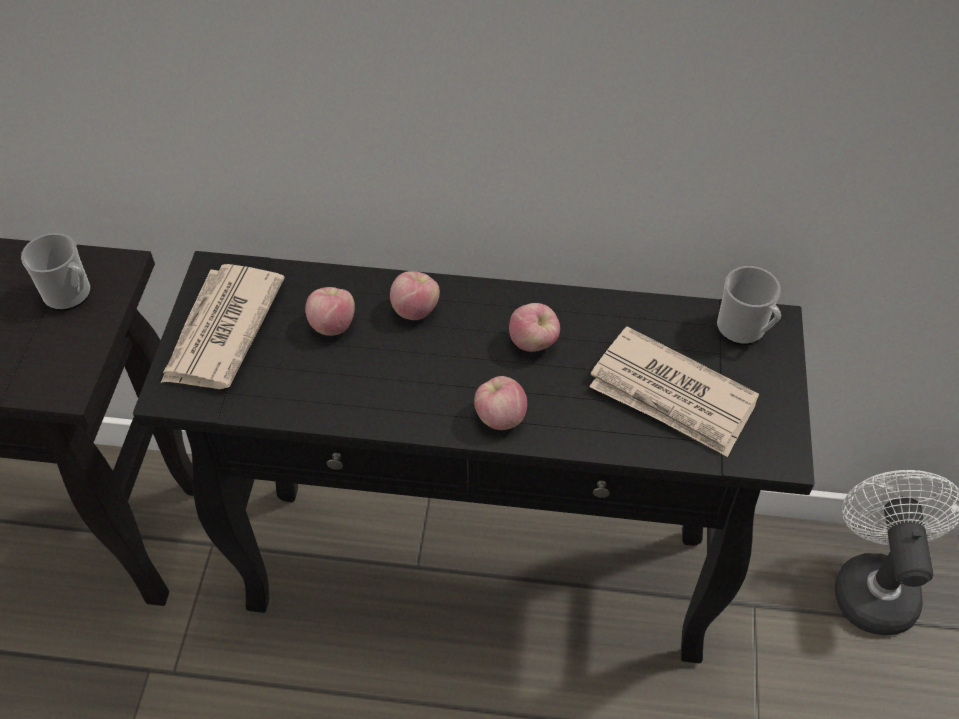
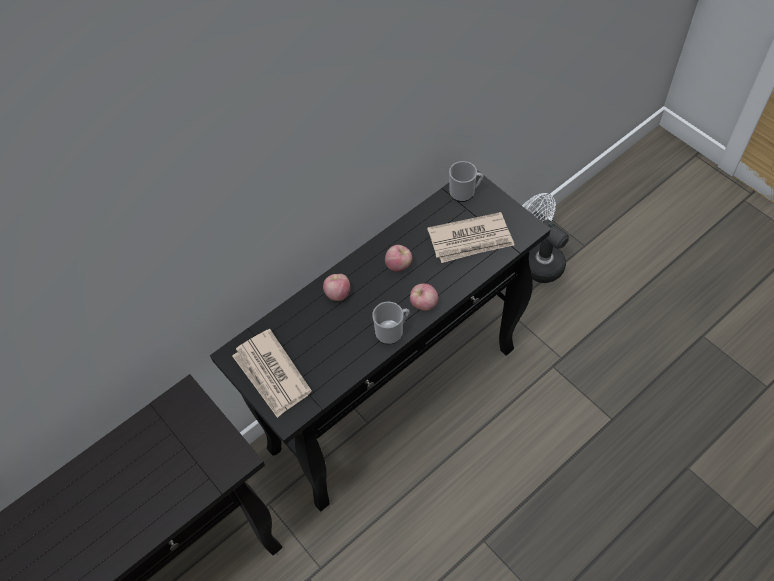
camera: 45 degrees left, 5 degrees up
(72, 295) = (183, 424): mug -> mug (392, 331)
(332, 325) = (313, 330): apple -> none

